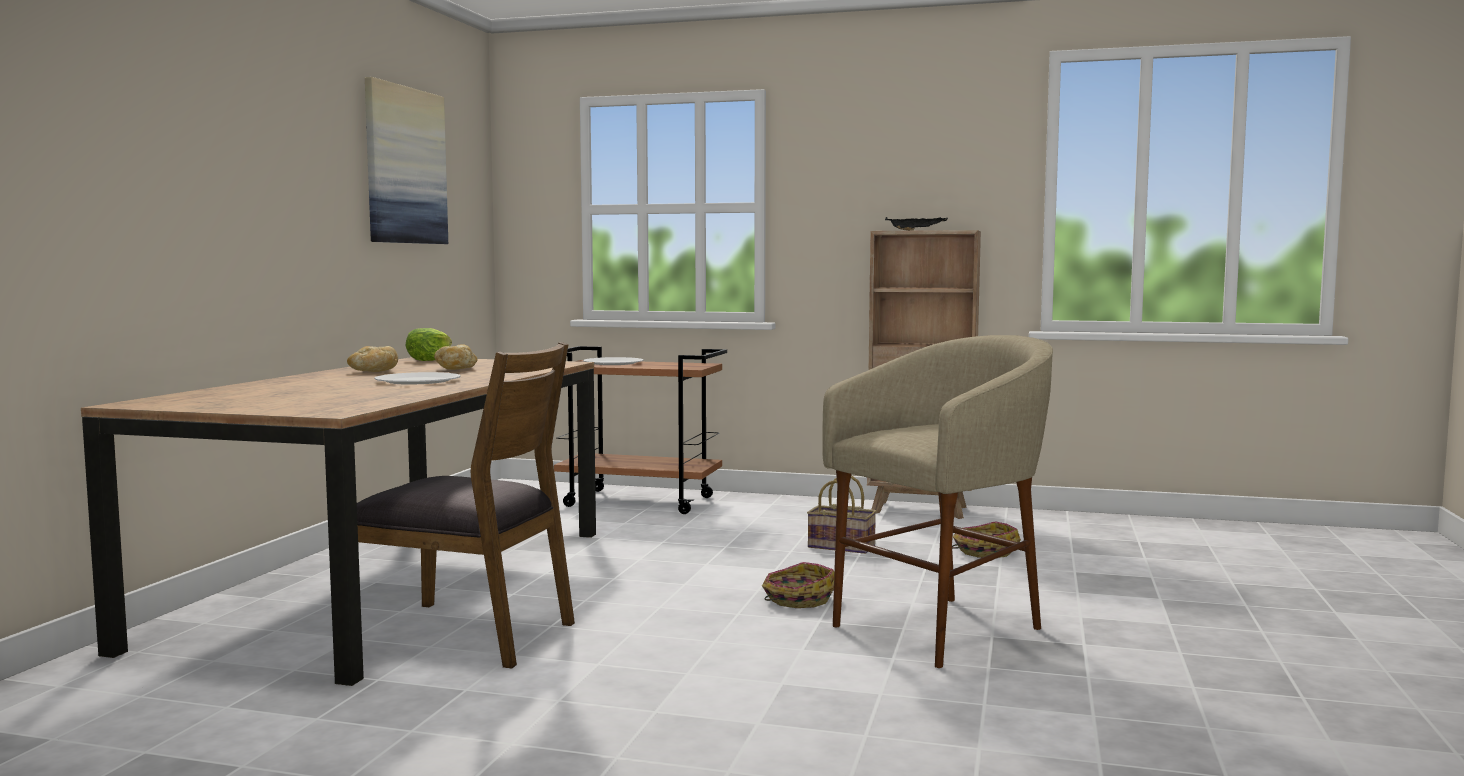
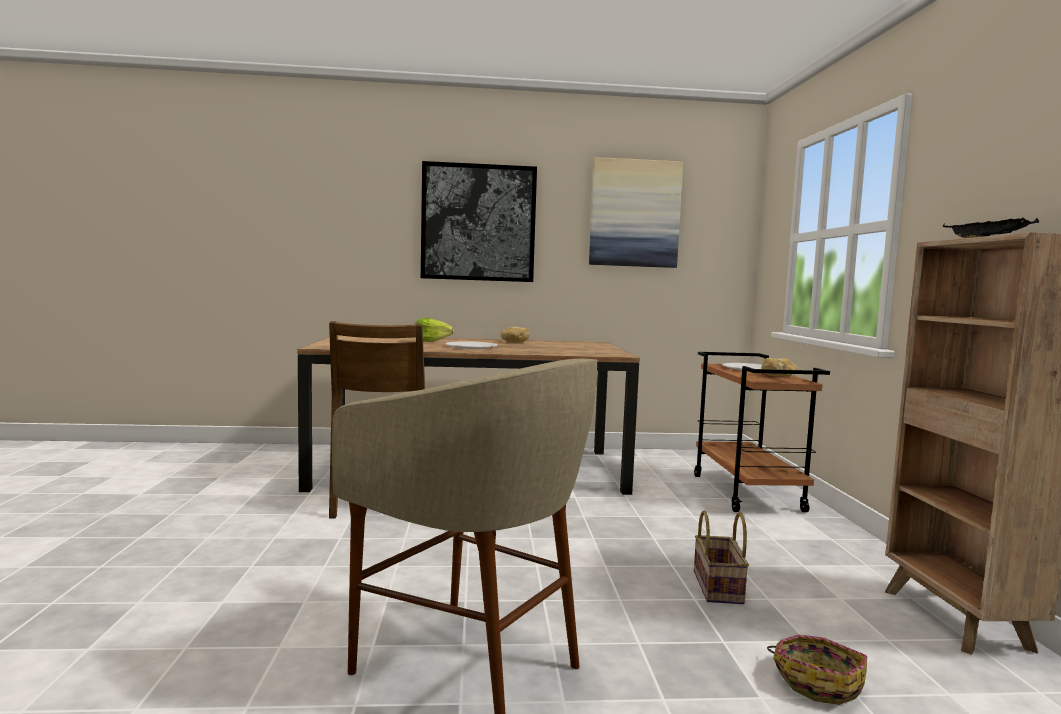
camera: 70 degrees right, 0 degrees up
(248, 170) = (478, 223): none -> picture
(429, 360) = (592, 343): lettuce -> lettuce (431, 341)
(456, 369) = (544, 347): bread -> bread (778, 376)
(797, 599) = (521, 584): basket -> none

